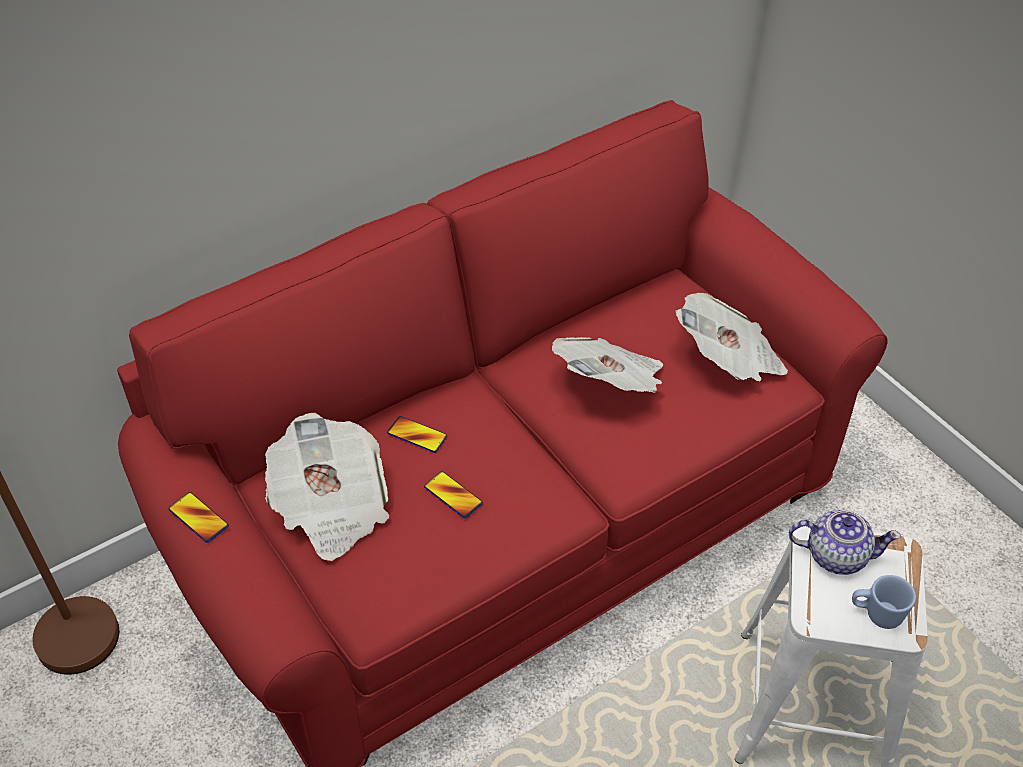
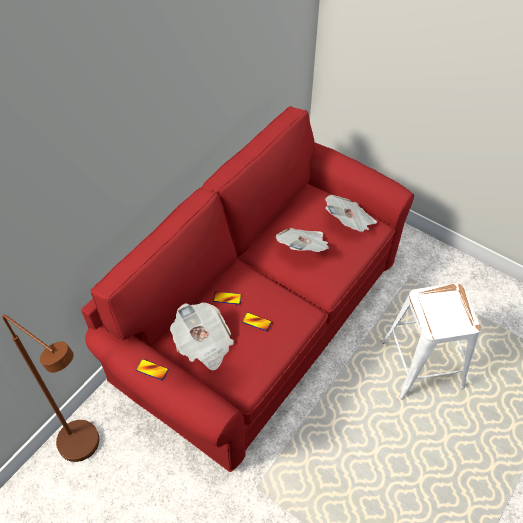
camera: 20 degrees left, 5 degrees up
(836, 555) = (430, 300): teapot -> none
(876, 614) = (456, 321): blue mug -> none

